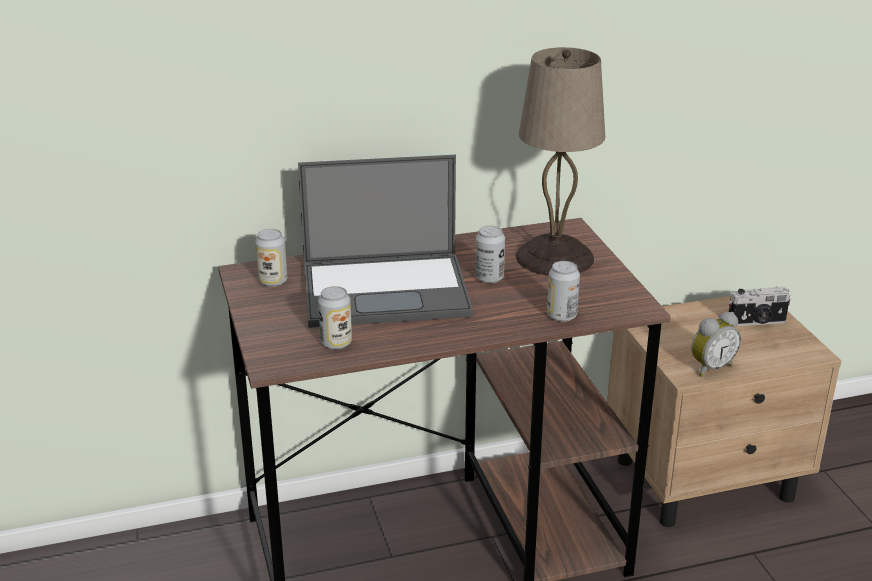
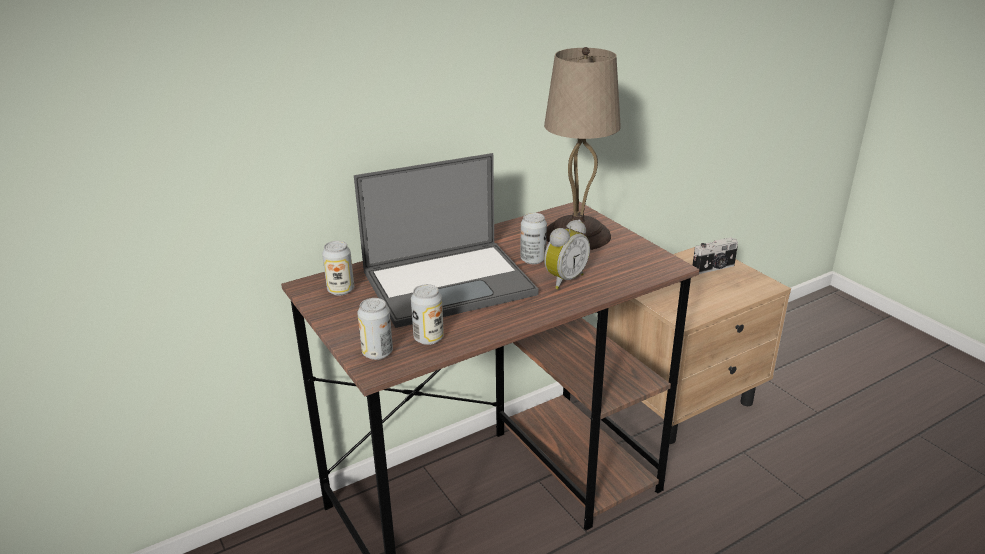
camera: 15 degrees left, 0 degrees up
(561, 316) = (613, 282): can -> can (377, 353)
(710, 367) = (700, 309): alarm clock -> alarm clock (563, 279)

